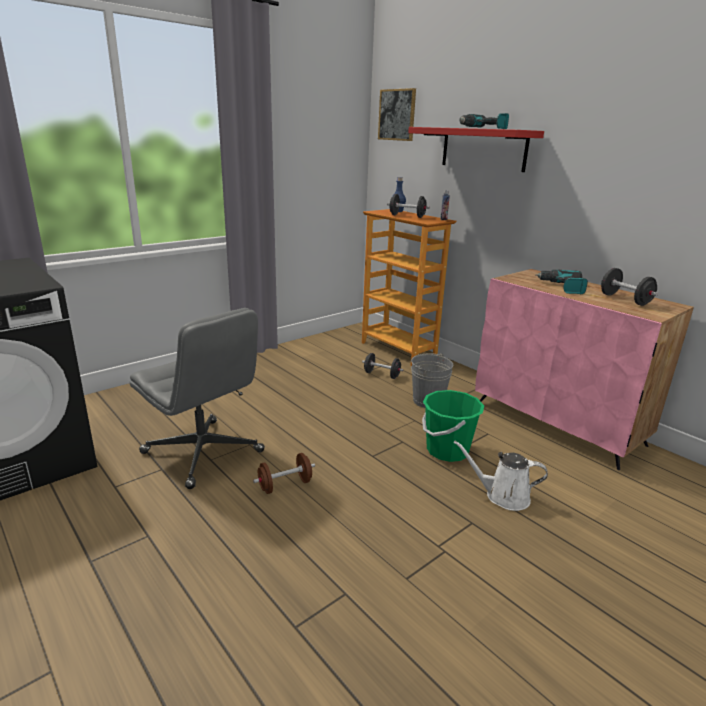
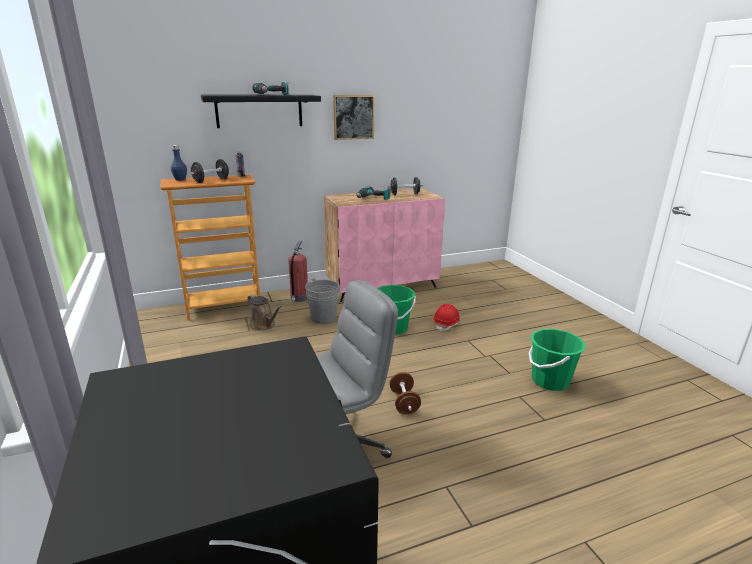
camera: 70 degrees left, 0 degrees up
(382, 375) = (263, 325): black dumbbell -> brown watering can
(397, 115) = (139, 82): picture -> picture (353, 117)
(412, 635) = (550, 381): none -> green bucket
(457, 378) = (299, 298): none -> fire extinguisher
(483, 149) = (259, 111): red shelf -> black shelf
(502, 496) = (447, 324): white watering can -> red hard hat

